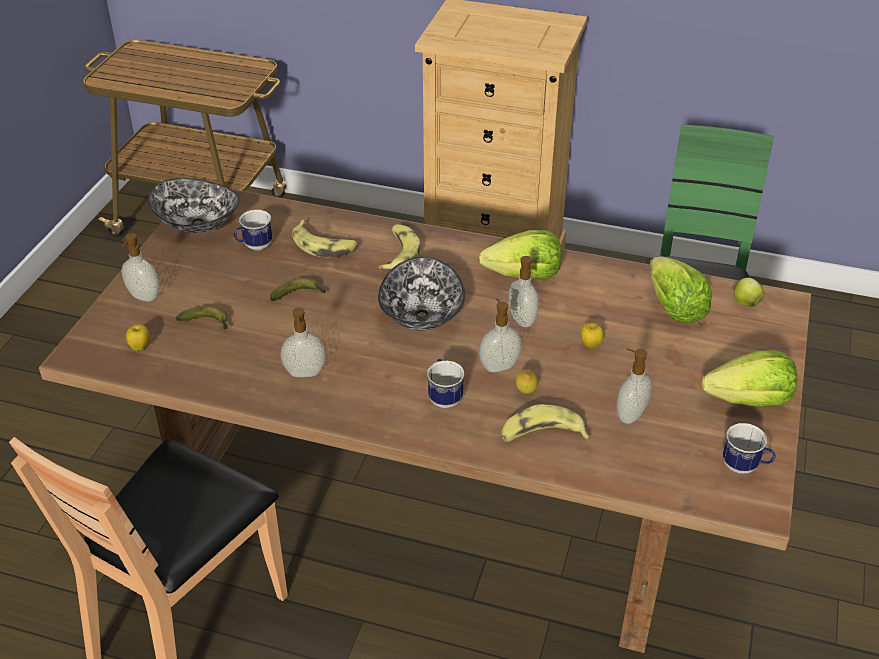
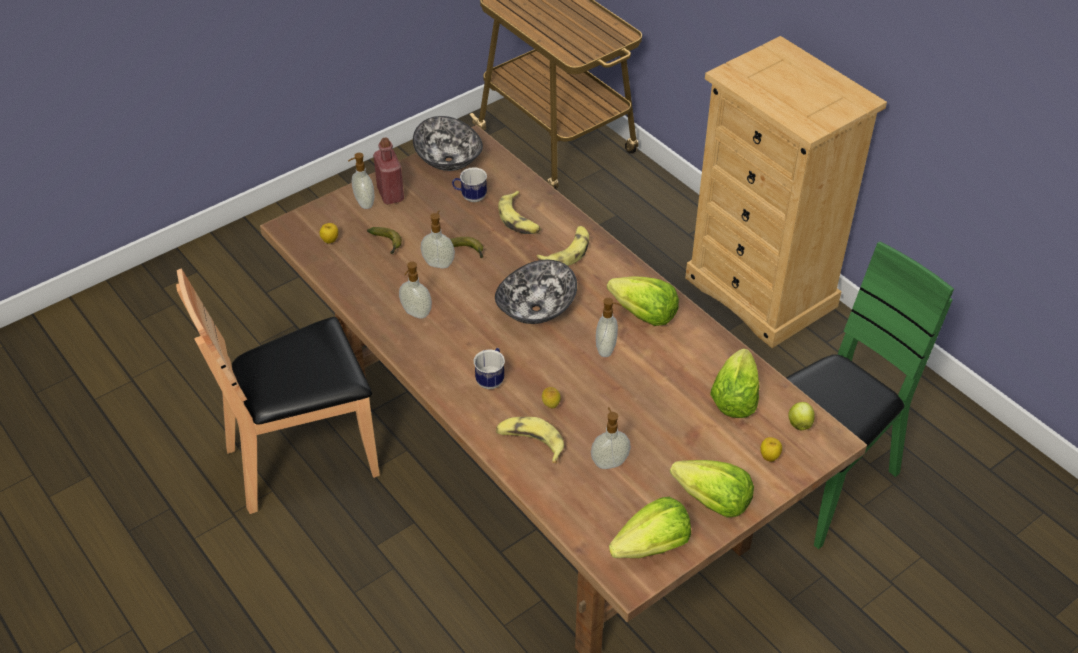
camera: 35 degrees right, 5 degrees up
(166, 277) = (390, 194): none -> red bottle
(499, 365) = (552, 376): soap dispenser -> soap dispenser (439, 263)
(590, 345) = (636, 395): apple -> apple (769, 457)
(745, 467) = (652, 546): mug -> lettuce

